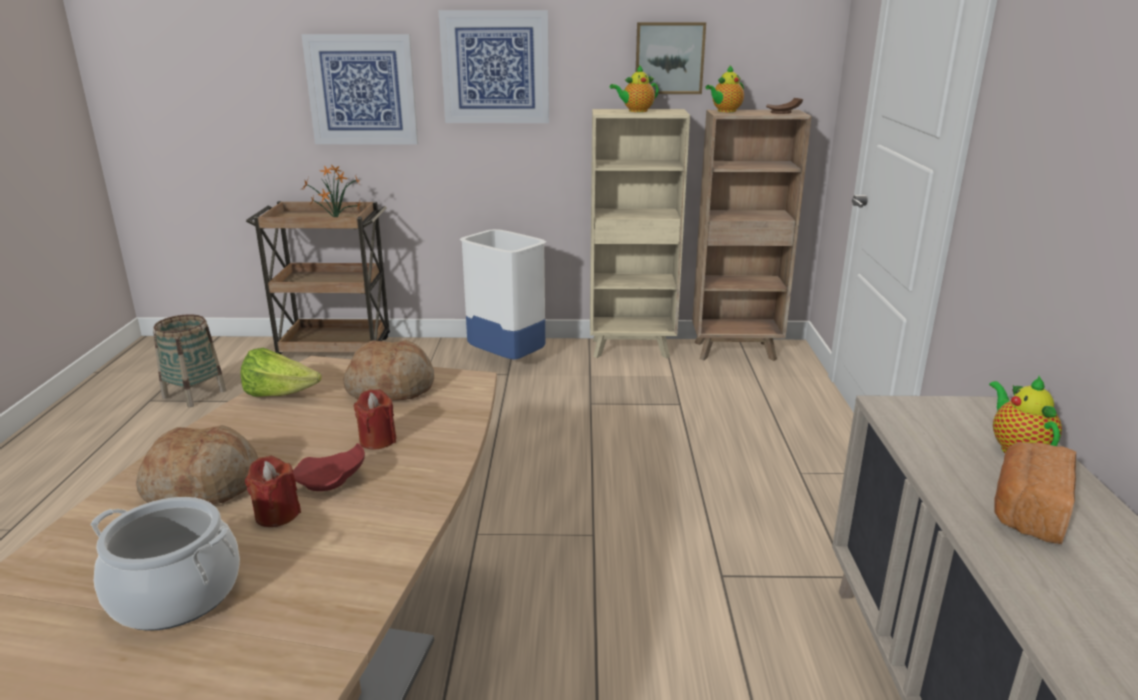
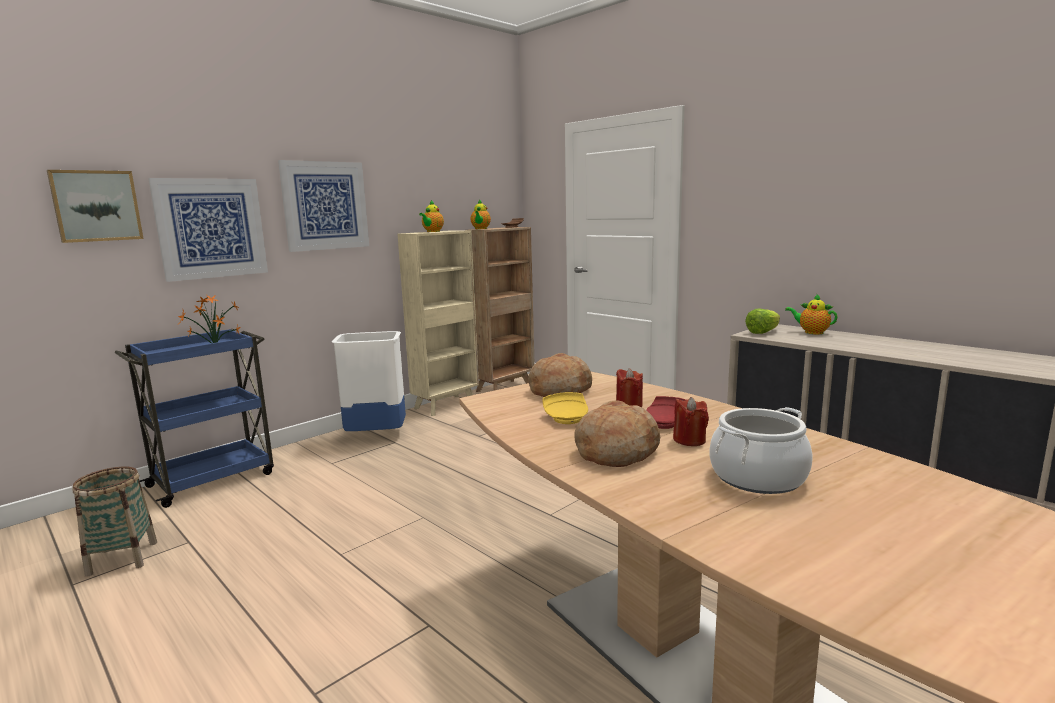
camera: 45 degrees left, 10 degrees down
(280, 395) = (509, 414): lettuce -> lettuce (763, 332)
(294, 425) = (567, 418): none -> yellow plate
(336, 350) = (214, 479): brown cart -> blue cart
(669, 58) = (437, 197): picture -> picture (96, 206)
(1027, 511) = (859, 343): bread -> none

